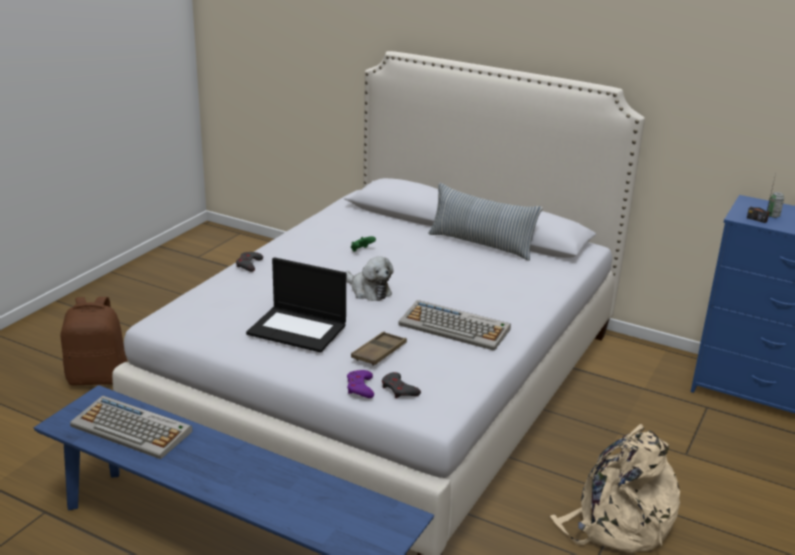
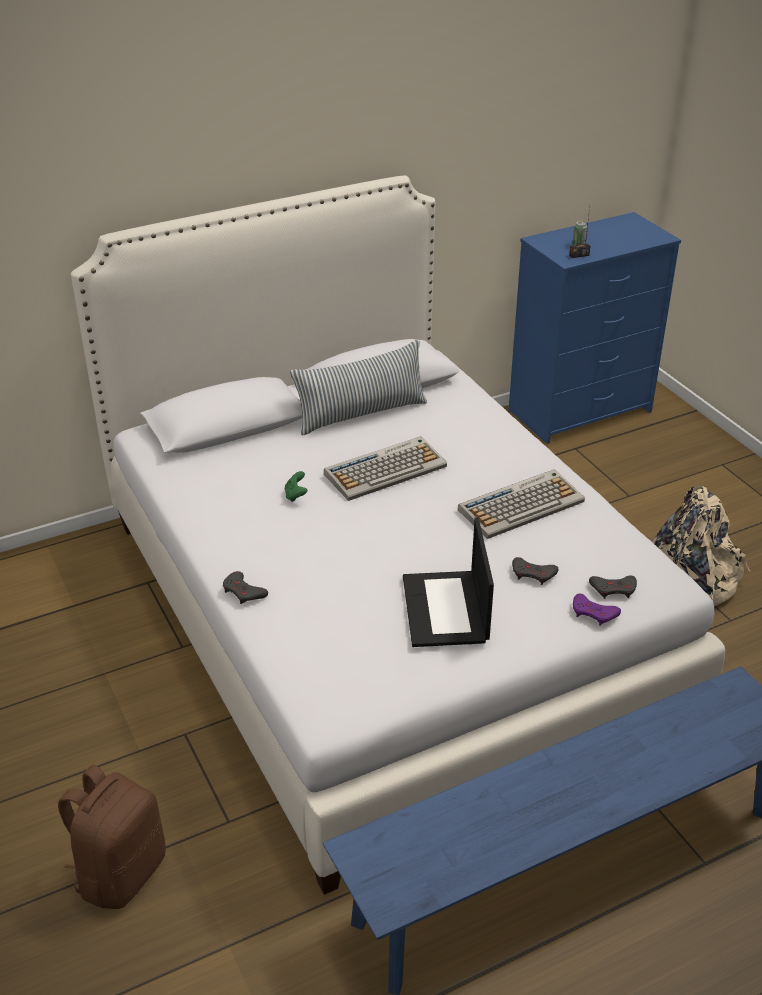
camera: 55 degrees left, 10 degrees up
(133, 429) = (450, 838): keyboard -> keyboard (386, 469)
(298, 329) = (446, 610): laptop -> laptop turned 120 degrees clockwise
(368, 291) = (397, 528): plush toy -> none
(379, 352) = (533, 574): brown tray -> grey game controller

